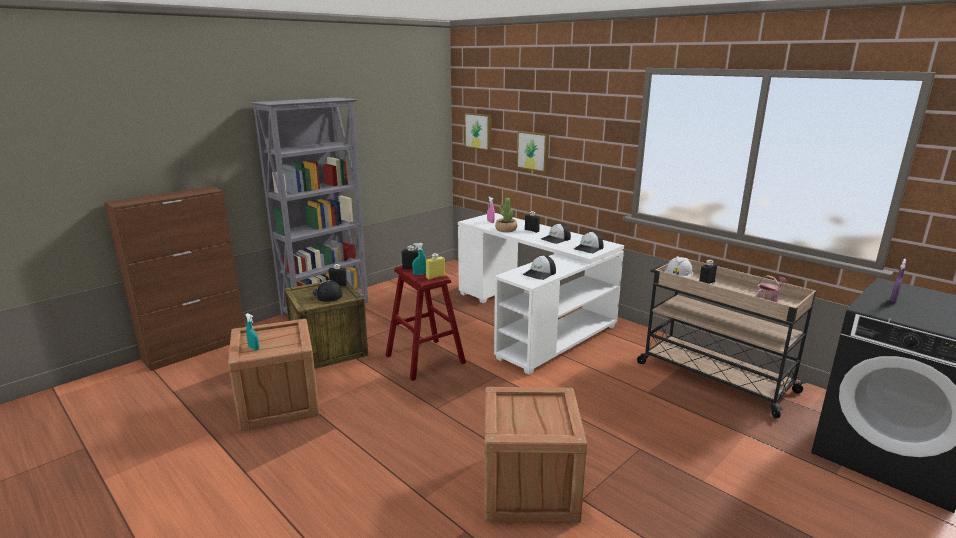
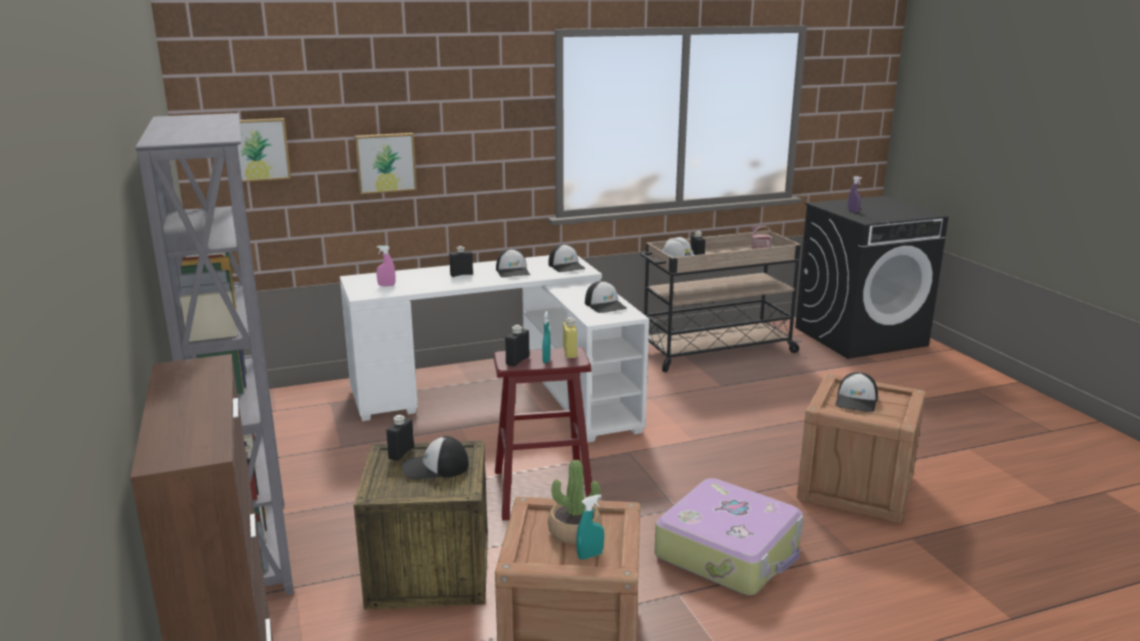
camera: 65 degrees left, 0 degrees up
(394, 439) = (729, 551): none -> suitcase
(506, 229) = (436, 285): potted plant -> potted plant (574, 531)
(531, 409) = (856, 401): none -> cap

